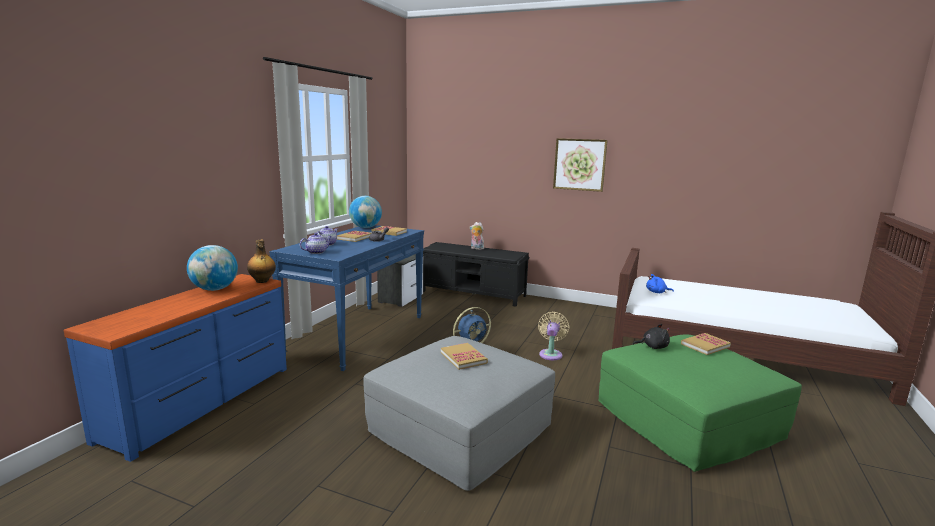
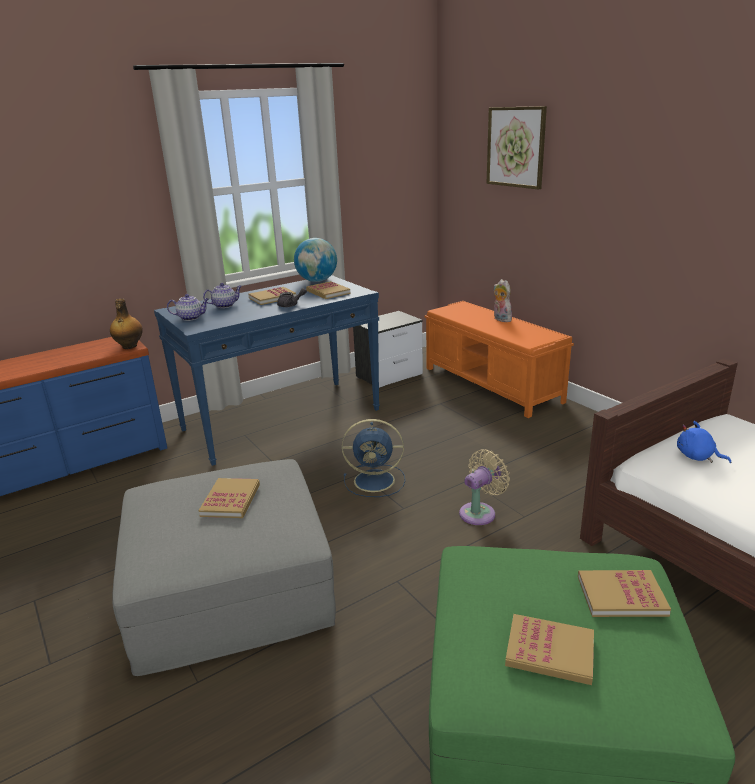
camera: 35 degrees right, 10 degrees up
(215, 289) = (76, 351): globe -> none
(474, 293) = (492, 385): black bench -> orange bench
(579, 164) = (660, 194): picture -> picture (516, 147)
(653, 347) = (522, 566): black plush toy -> none
(712, 370) = (550, 651): none -> book

